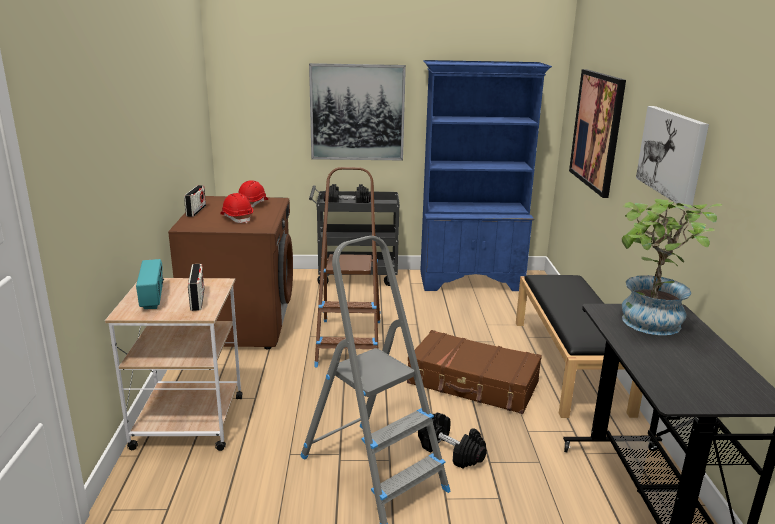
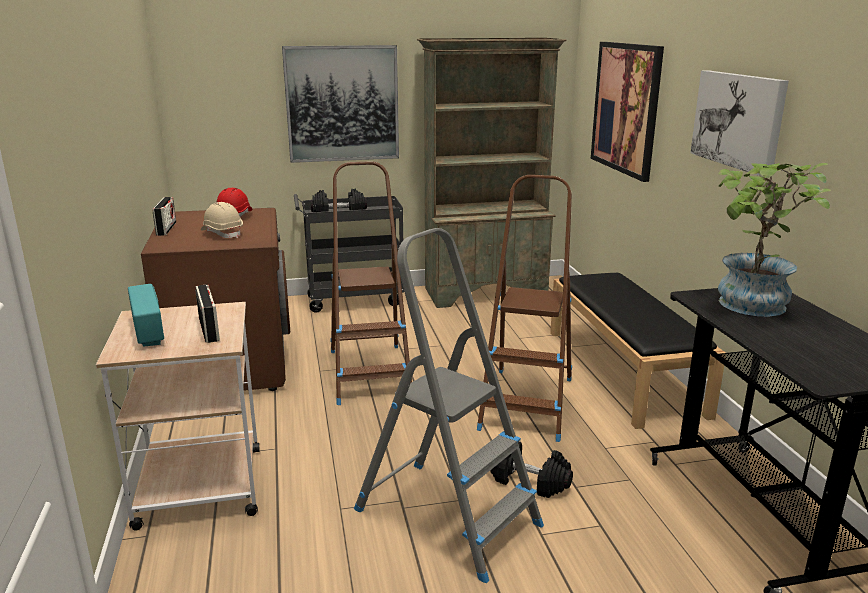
camera: 10 degrees left, 0 degrees up
(237, 218) = (222, 233): red hard hat -> beige hard hat
(471, 280) = (485, 292): blue bookcase -> green bookcase
(473, 383) = (526, 403): brown suitcase -> brown step ladder

